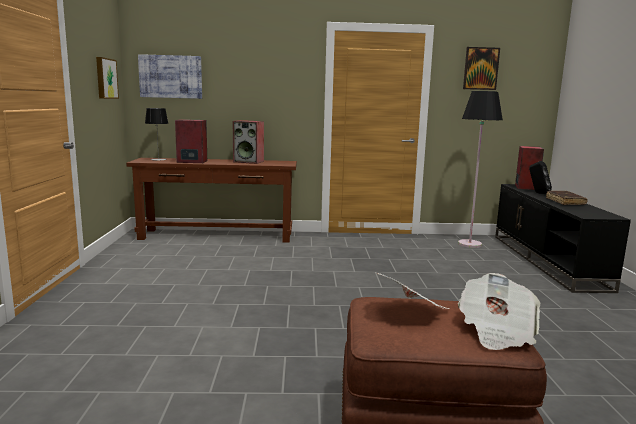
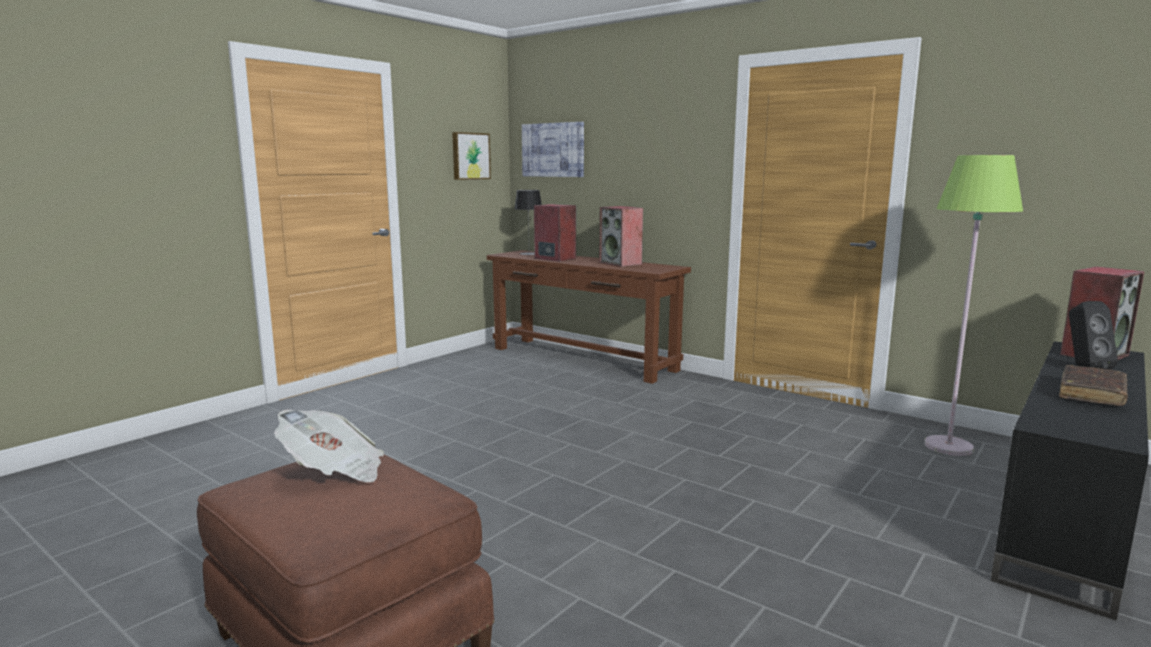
camera: 40 degrees right, 0 degrees up
(469, 244) = (948, 447): black floor lamp -> green floor lamp
(481, 68) = (1019, 109): picture -> none
(496, 331) = (347, 525): newspaper -> none

